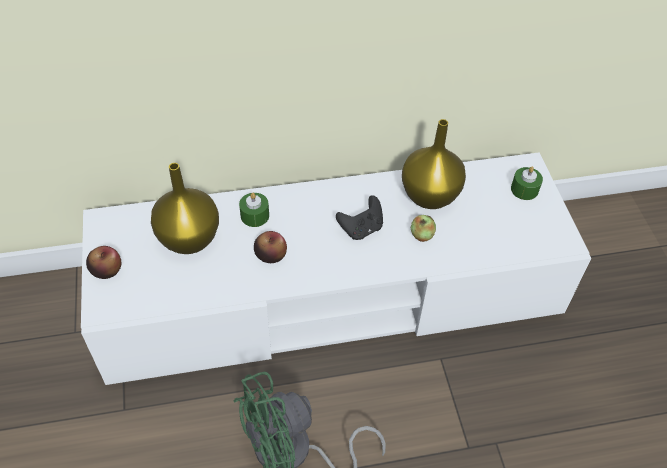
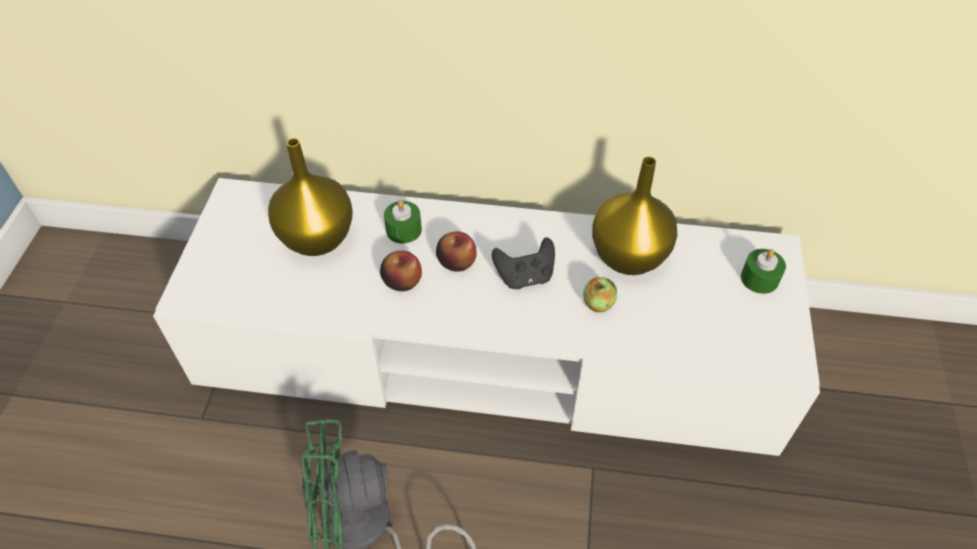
camera: 20 degrees right, 0 degrees up
(106, 270) = (212, 251): apple -> apple (456, 261)

